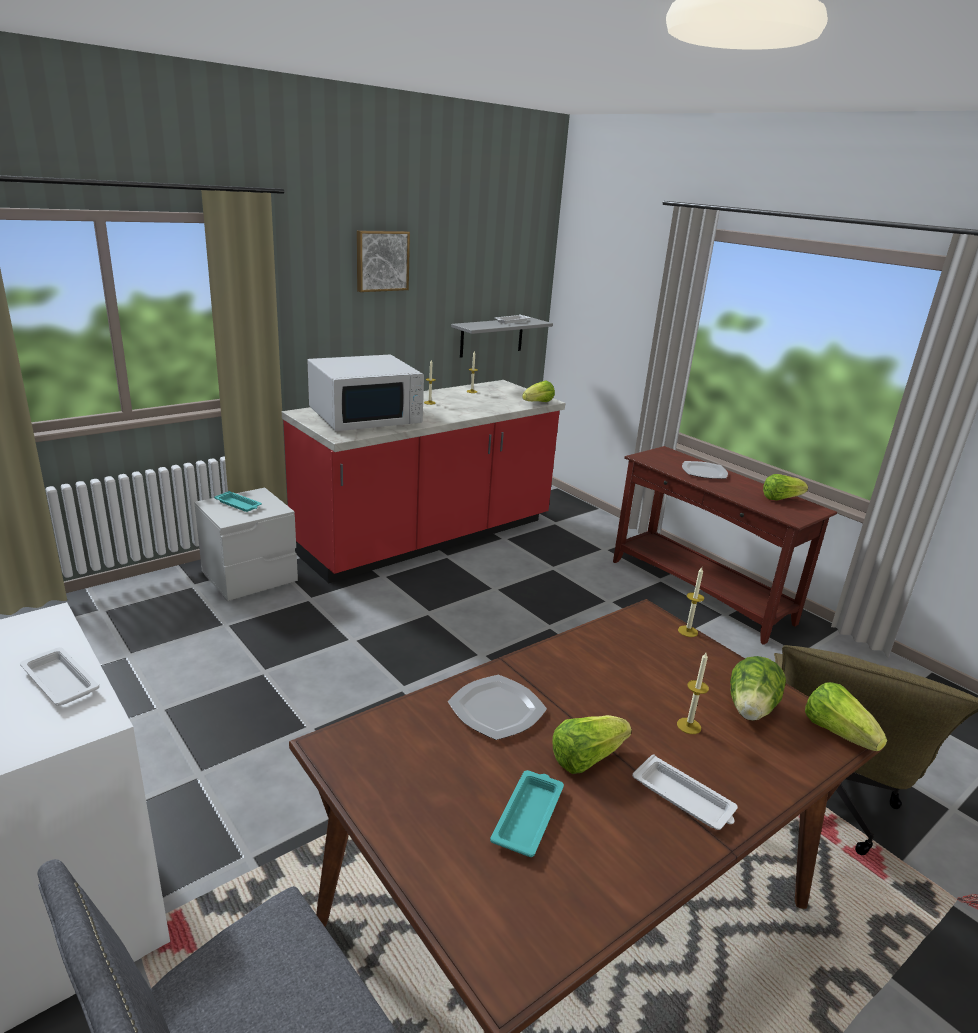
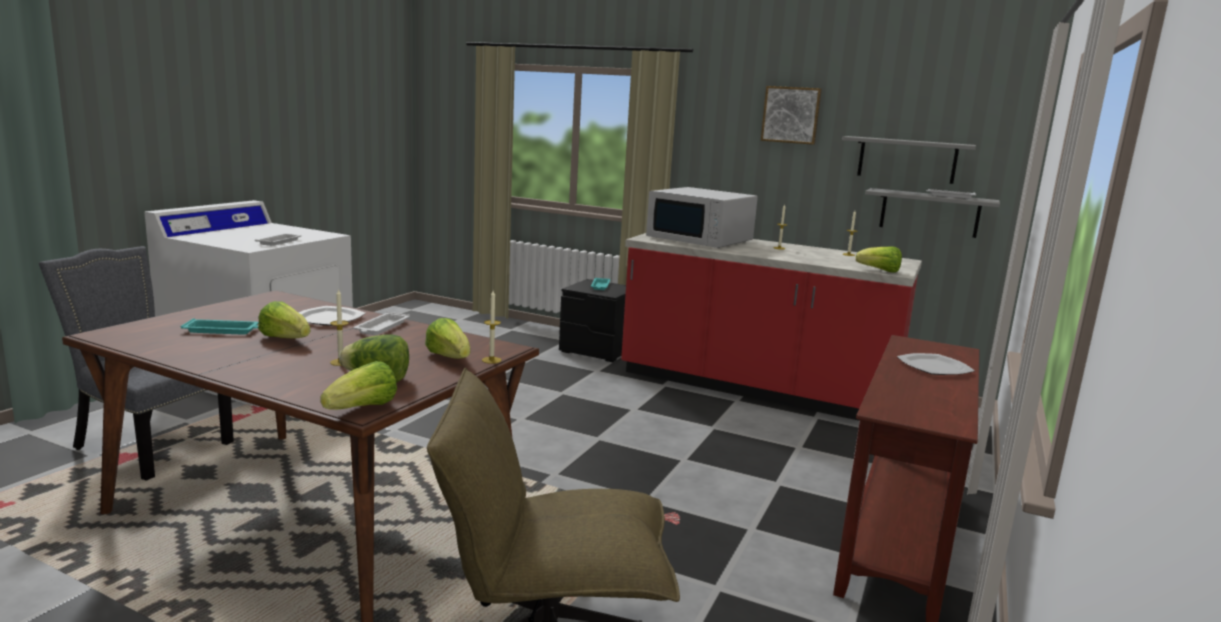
camera: 65 degrees right, 10 degrees down
(249, 578) = (597, 350): white nightstand -> black nightstand
(475, 293) = (907, 160): none -> grey shelf
(684, 798) = (250, 362): white tray -> white tray (381, 327)
(780, 498) = (941, 405): lettuce -> lettuce (449, 357)

